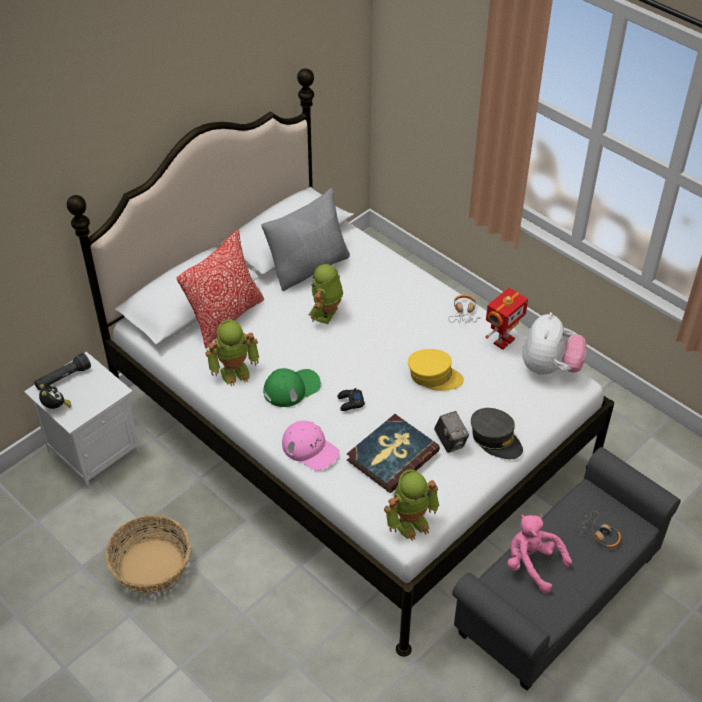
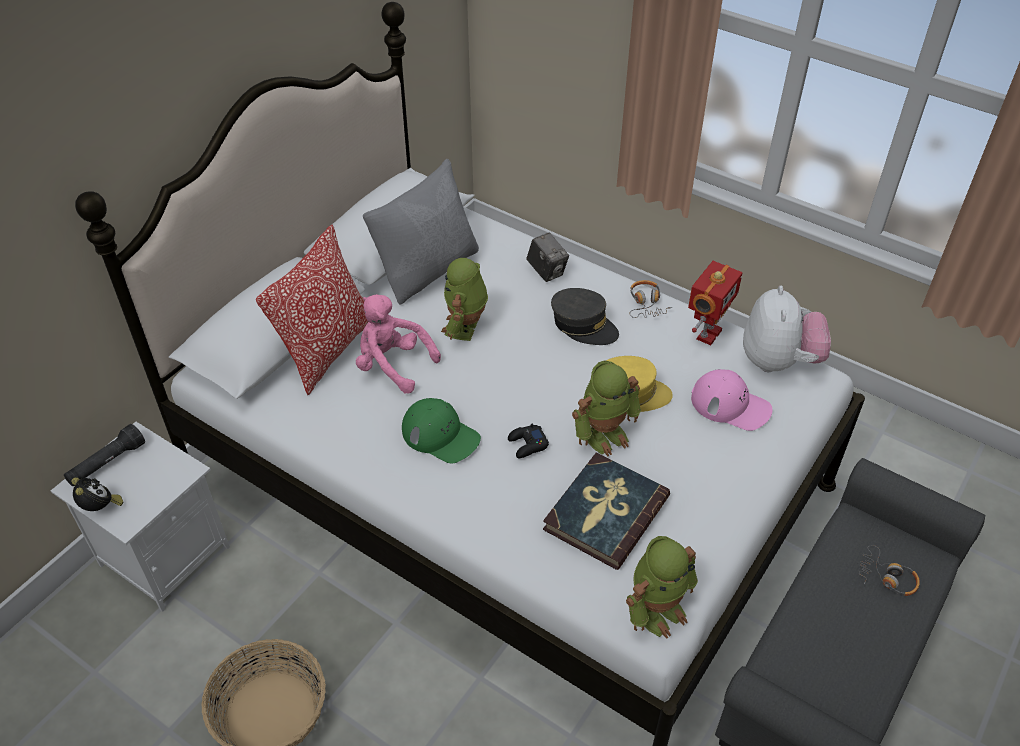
camera: 10 degrees left, 0 degrees up
(234, 371) = (355, 422): toy robot -> toy robot (604, 434)
(292, 388) = (440, 435): green cap -> green cap turned 75 degrees clockwise
(310, 448) = (486, 519): pink cap -> pink cap (730, 405)
(450, 442) = (679, 481): camera -> camera (547, 271)
(495, 439) = (738, 469): grey cap -> grey cap (583, 325)
(532, 564) = (813, 635): pink plush toy -> pink plush toy (392, 365)

